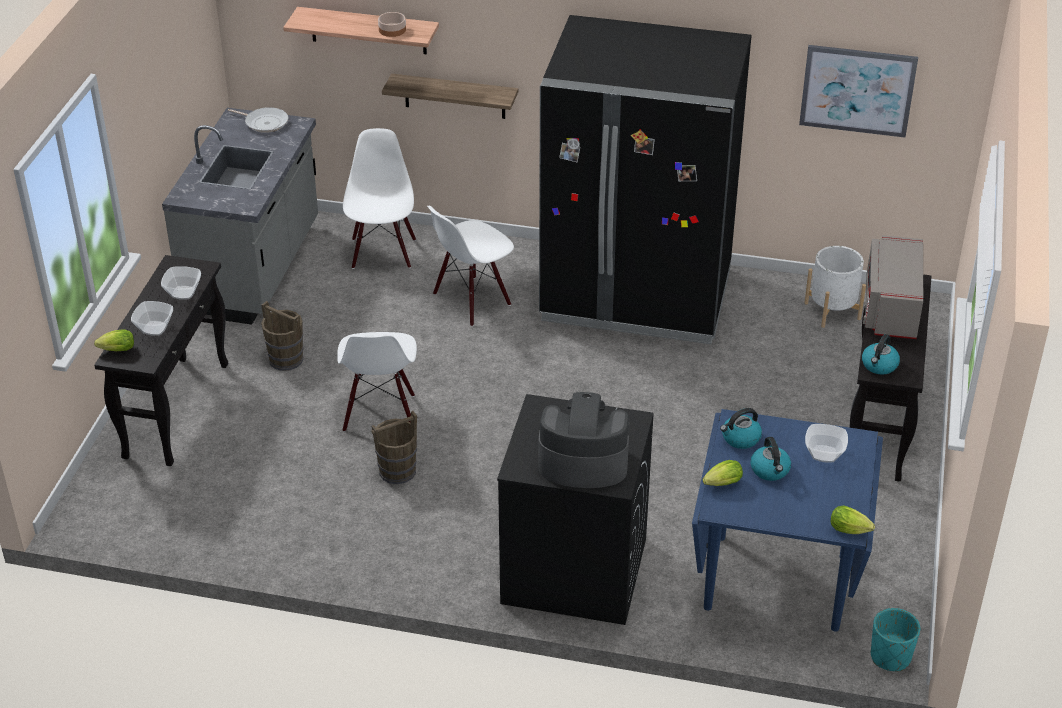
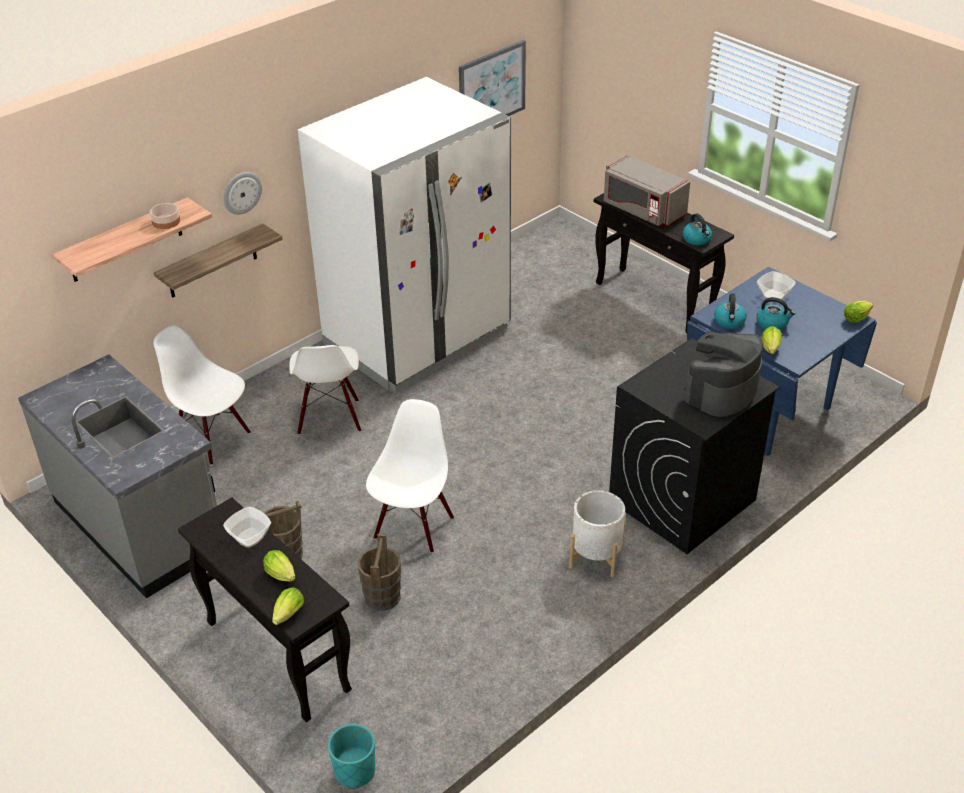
camera: 55 degrees left, 0 degrees up
(155, 328) = (282, 576): bowl -> lettuce
(264, 122) = (74, 384): frying pan -> none
(380, 413) = (413, 527): white chair -> white chair turned 105 degrees counterclockwise
(397, 471) = (491, 547): brown bucket -> brown bucket (382, 597)
(499, 47) = (241, 192): none -> wall clock
(636, 297) = (418, 338): black fridge -> white fridge
(832, 311) = (526, 265): white planter -> white planter (596, 556)
(890, 656) = (867, 397): turquoise planter -> turquoise planter (354, 771)

